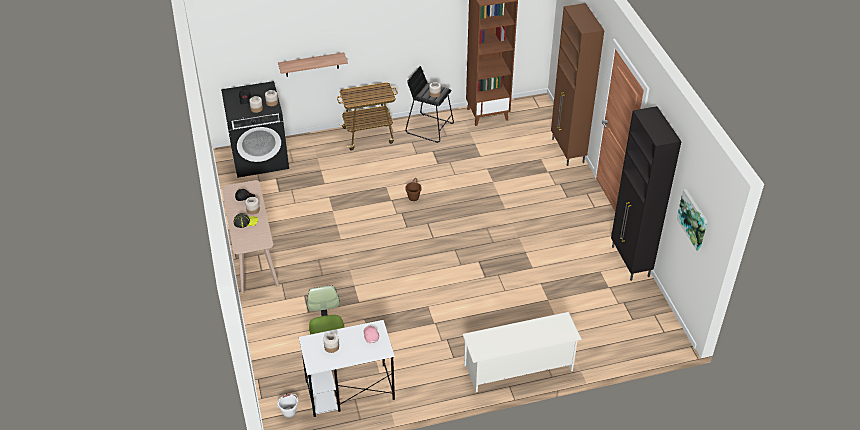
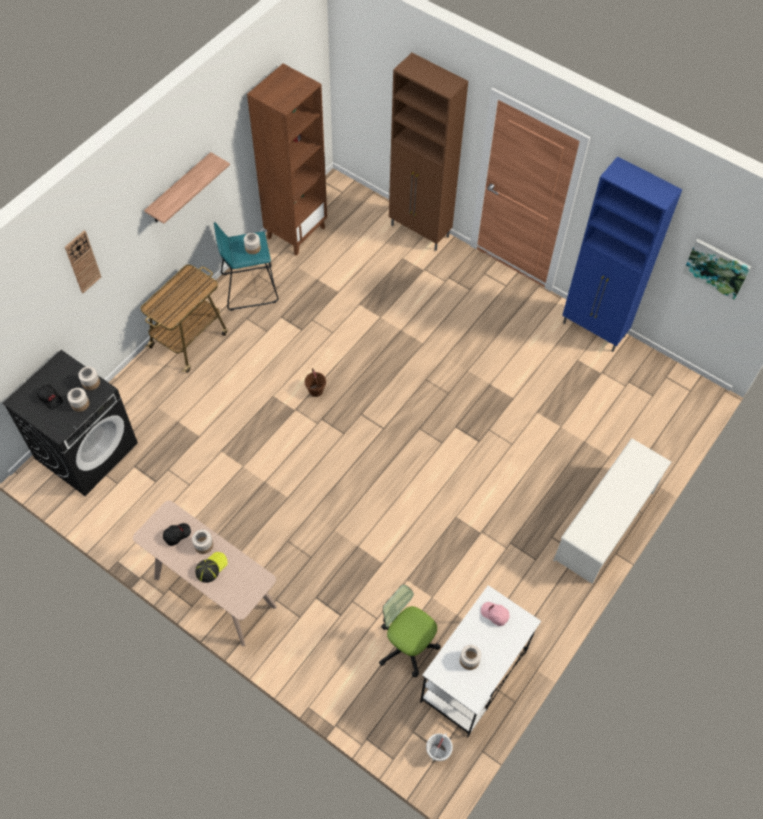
camera: 40 degrees left, 15 degrees up
(307, 30) = (82, 262): none -> wall clock
(312, 64) = (98, 300): shelf -> shelf (180, 189)
(429, 128) = (249, 287): black stool -> turquoise stool
(630, 262) = (594, 330): black cabinet -> blue cabinet

